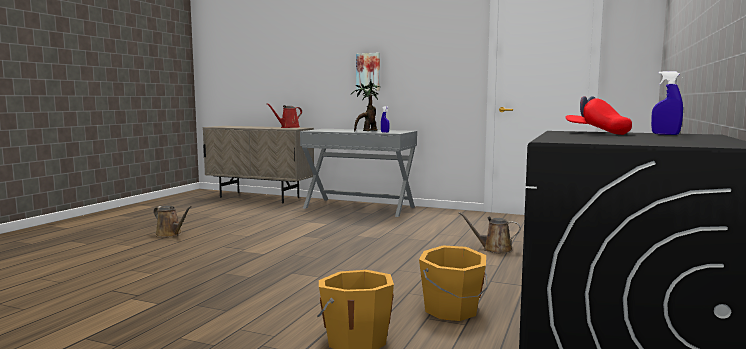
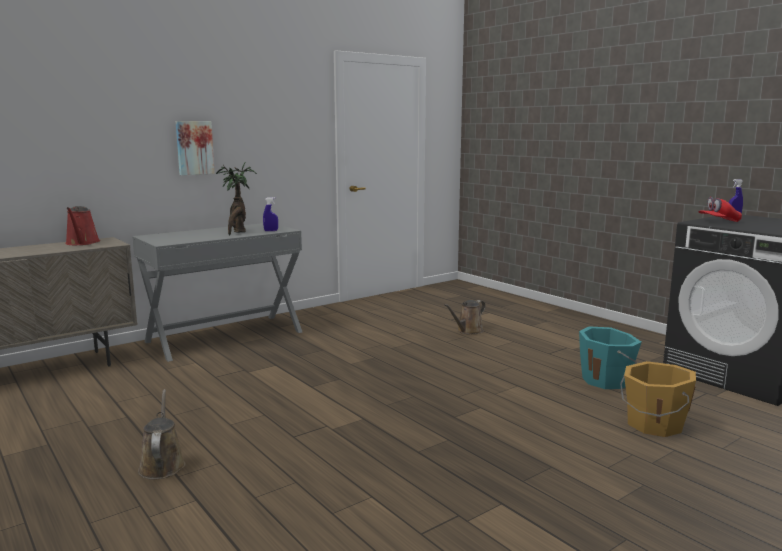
camera: 60 degrees left, 5 degrees up
(170, 234) = (162, 465): brown watering can -> brown watering can turned 75 degrees counterclockwise
(452, 310) = (607, 380): orange bucket -> turquoise bucket

